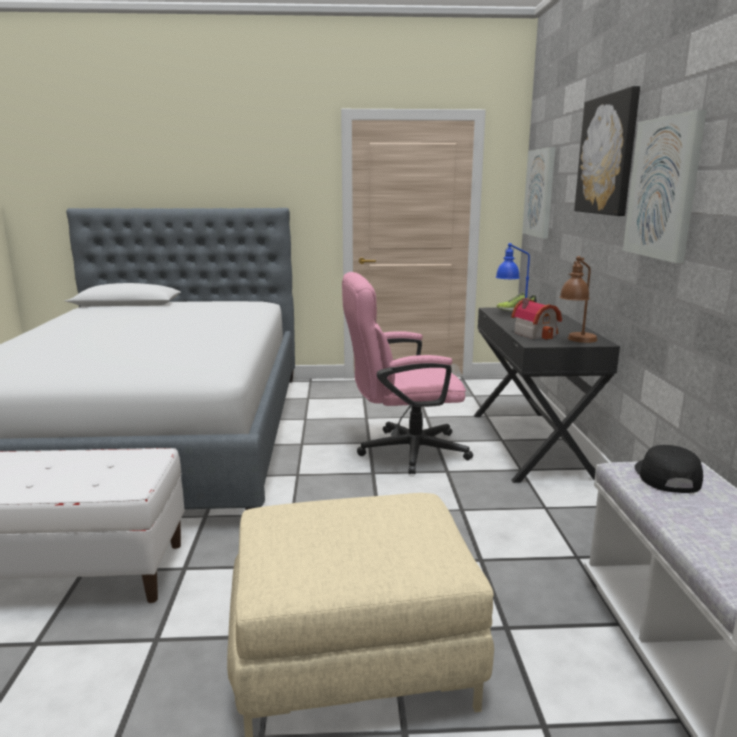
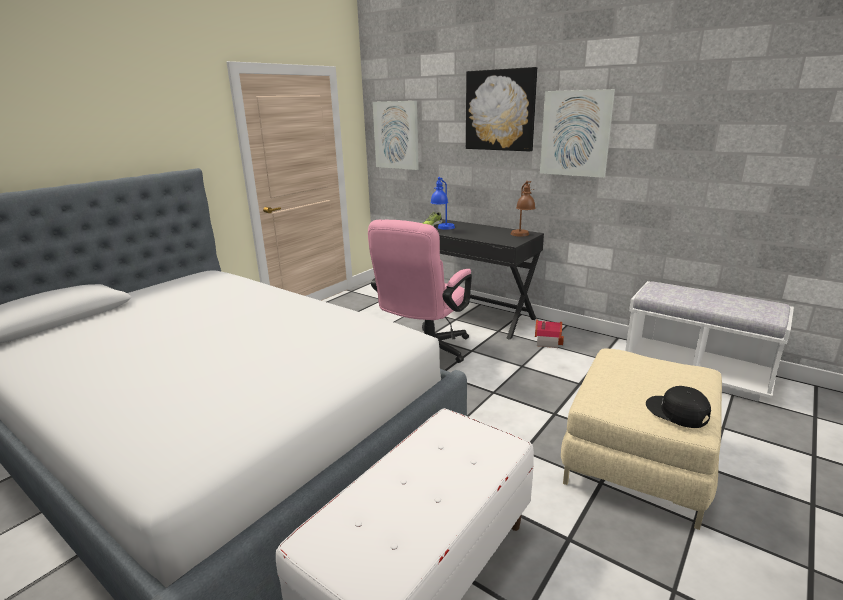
camera: 50 degrees left, 5 degrees up
(536, 334) = (493, 237): toy house -> toy house (546, 341)
(665, 476) = (667, 291): black cap -> black cap (677, 412)

